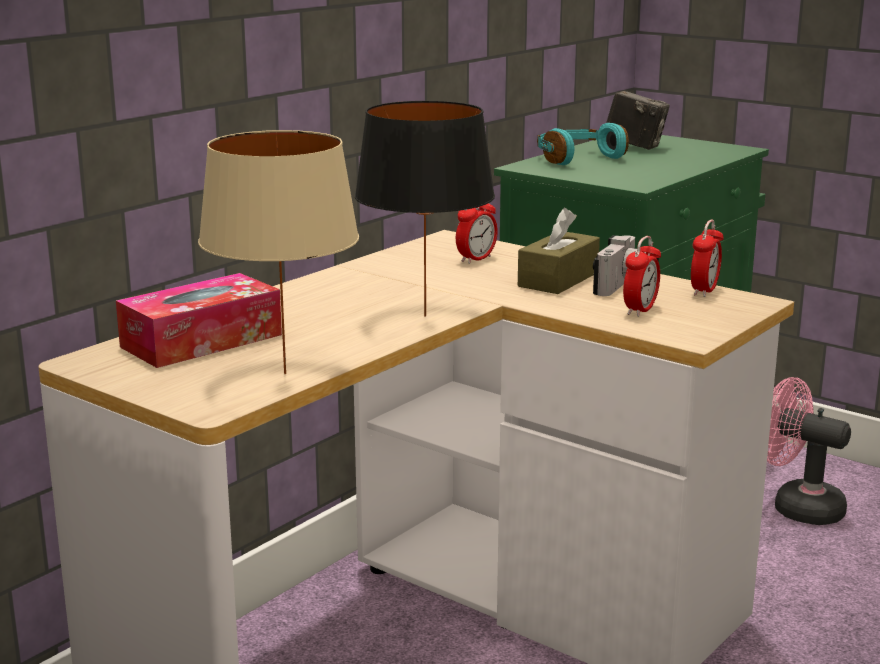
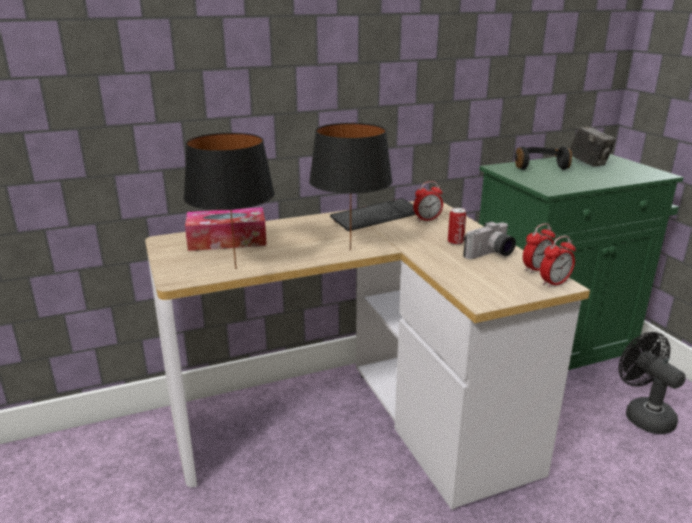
camera: 30 degrees right, 5 degrees up
(285, 374) = (235, 269): beige table lamp -> black table lamp
(395, 268) = (376, 217): none -> keyboard
(558, 279) = (455, 242): brown tissue box -> can
(576, 158) = (539, 166): turquoise headphones -> black headphones
(640, 310) = (476, 273): alarm clock -> alarm clock (554, 283)
(797, 507) = (643, 415): pink fan -> black fan

